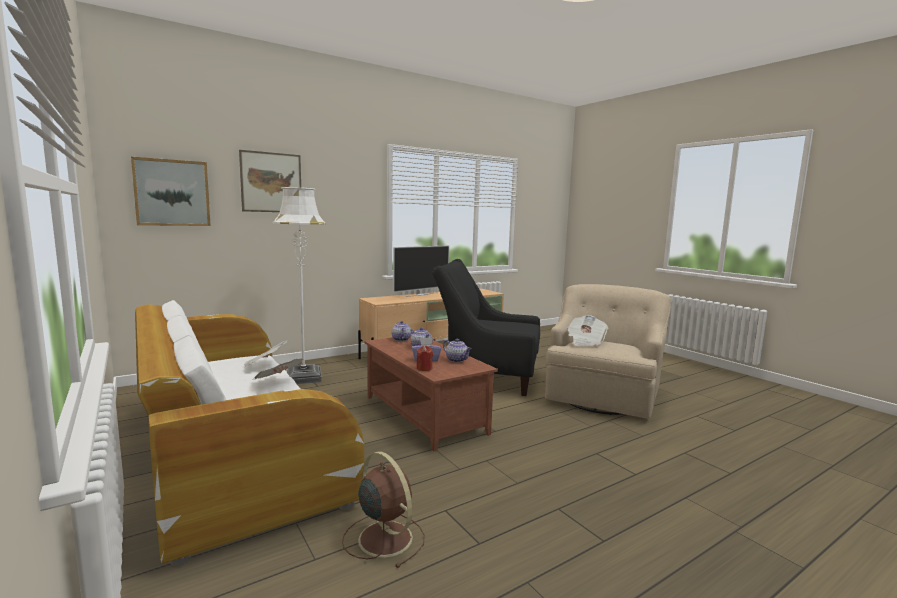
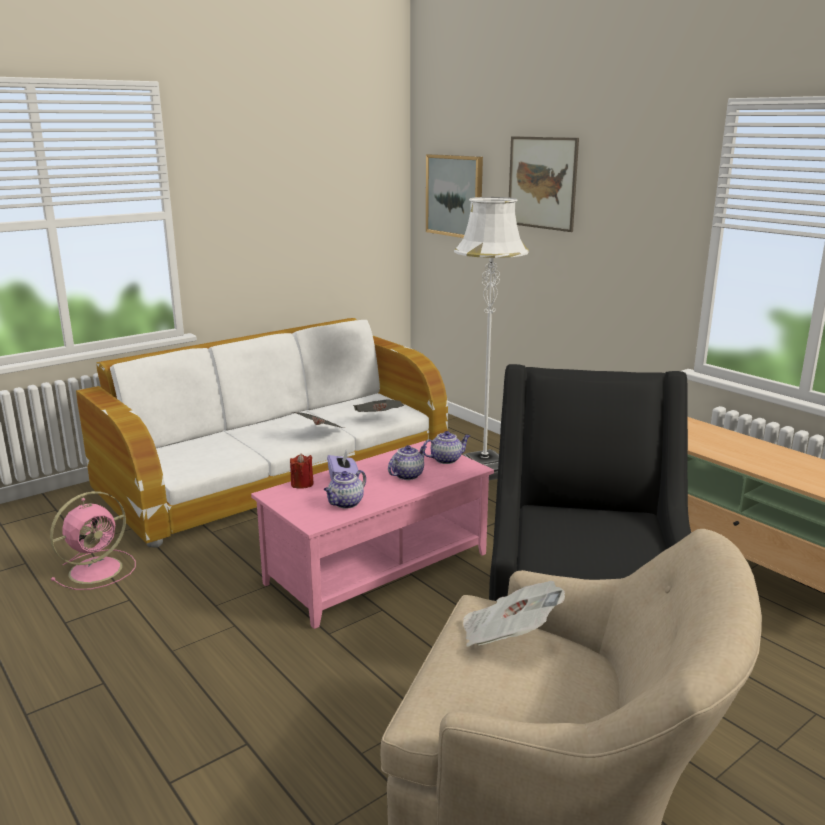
camera: 85 degrees right, 10 degrees up
(383, 537) = (98, 569): brown fan -> pink fan
(419, 294) = (704, 428): television -> none
(423, 415) = (377, 567): brown coffee table -> pink coffee table

